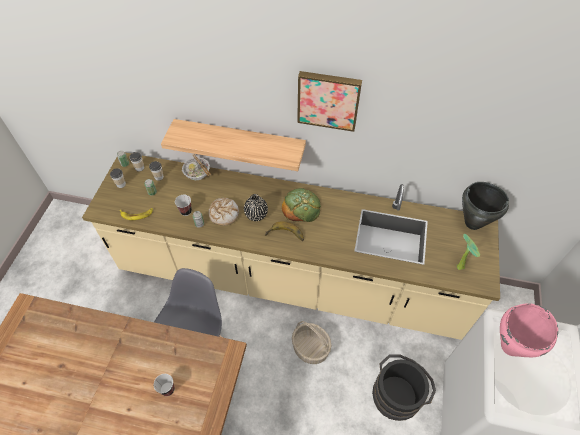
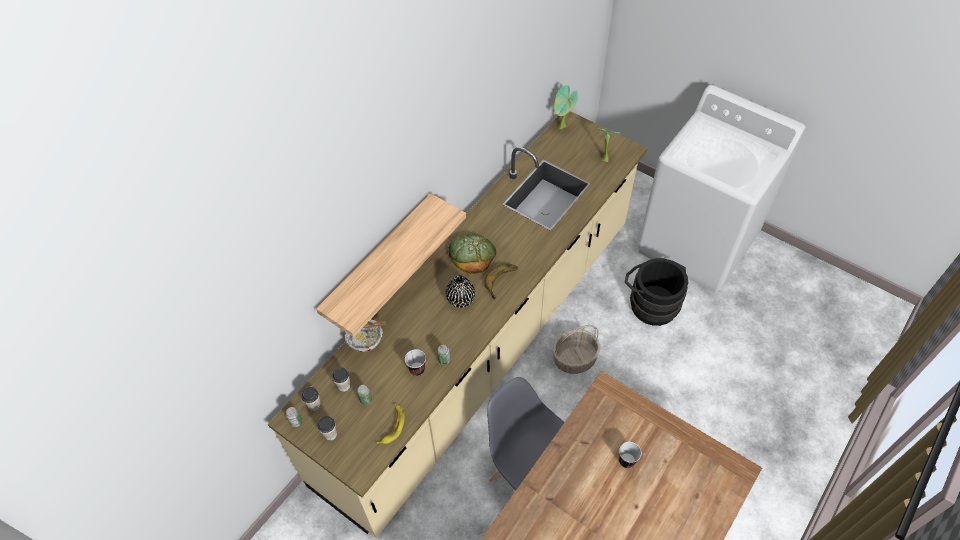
camera: 65 degrees left, 0 degrees up
(224, 214) = (442, 331): bread -> none
(328, 100) = (441, 131): picture -> none
(472, 222) = (562, 128): black cooking pot -> potted plant
(511, 346) = (700, 158): pink cooking pot -> none

